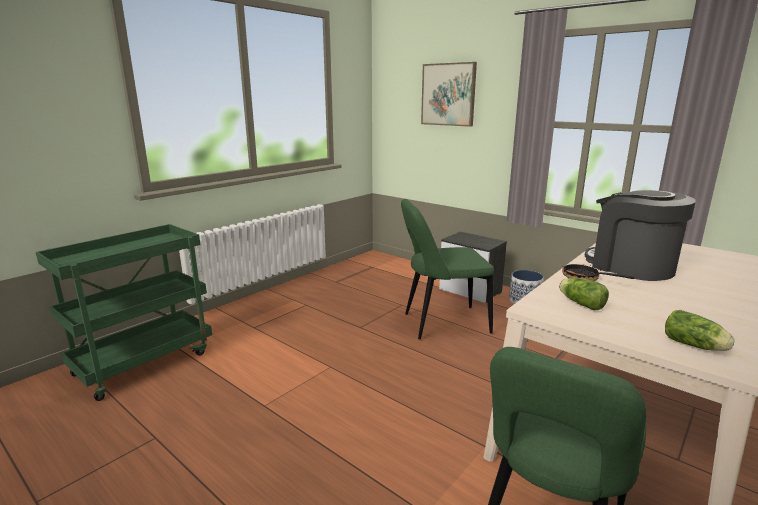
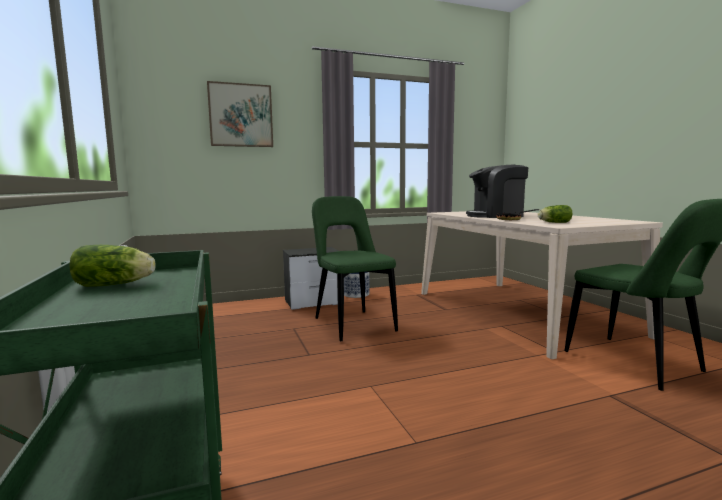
camera: 60 degrees left, 10 degrees down
(442, 323) = (352, 324): green chair -> green chair turned 135 degrees clockwise
(695, 346) = (617, 221): lettuce -> lettuce (116, 284)

